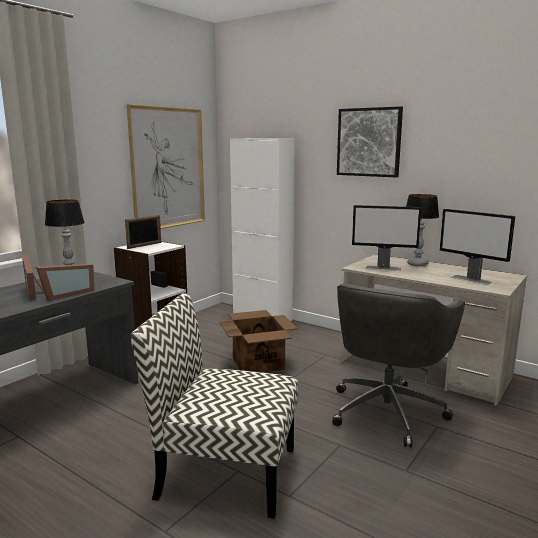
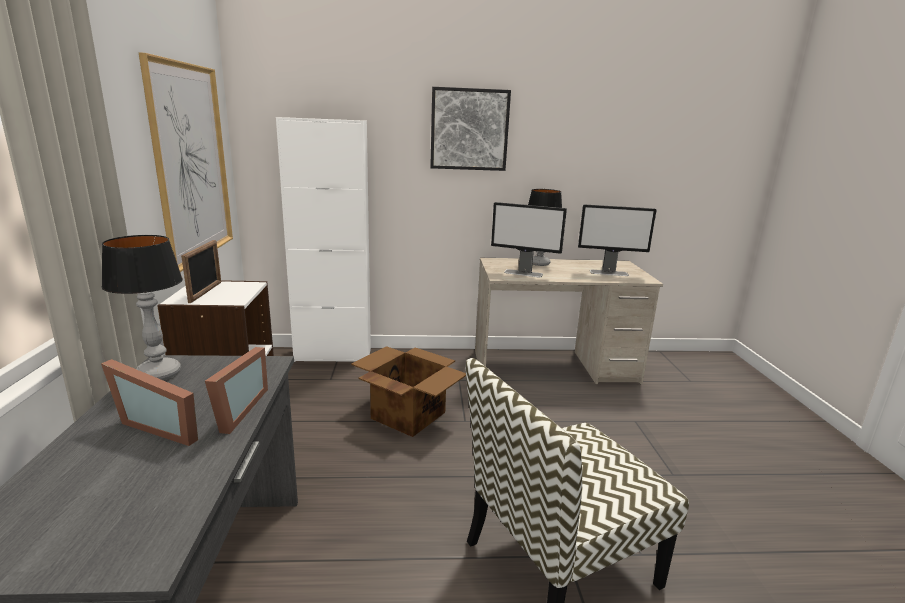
camera: 40 degrees left, 5 degrees up
(383, 268) = (524, 273): monitor -> monitor turned 45 degrees clockwise
(388, 410) = (585, 420): grey office chair -> none

